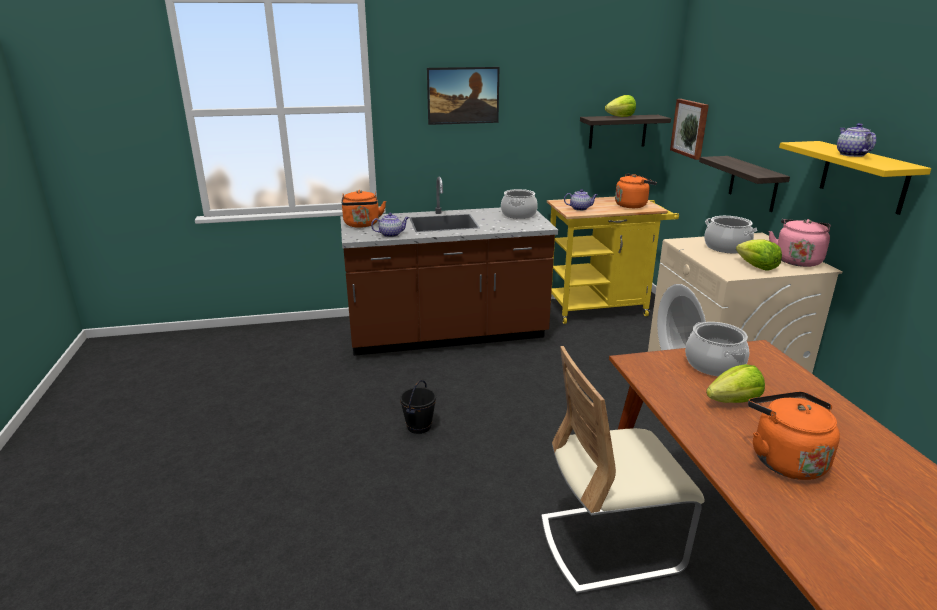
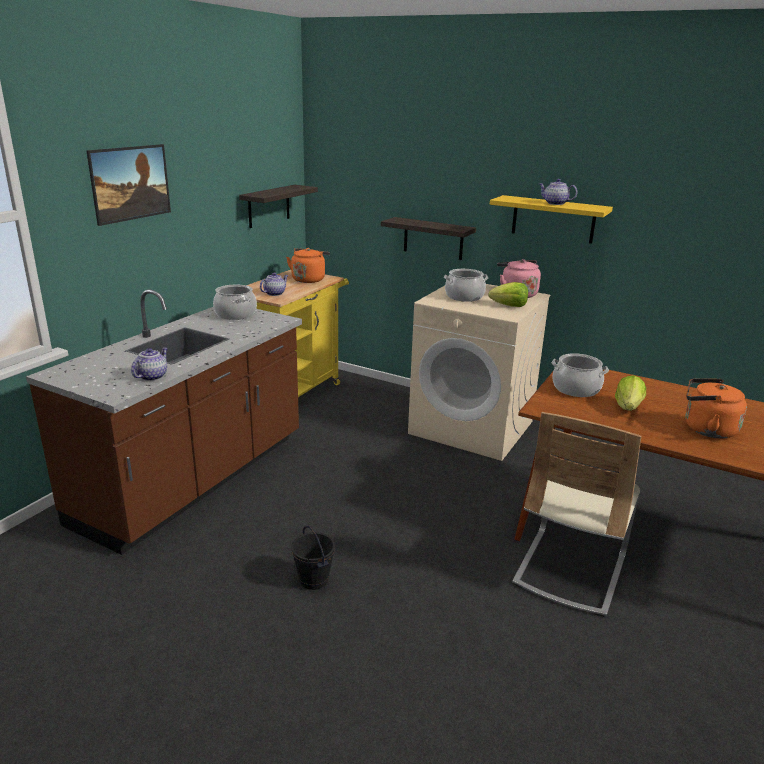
camera: 50 degrees left, 0 degrees up
(362, 225) = (86, 377): orange kettle -> none
(620, 117) = (276, 190): lettuce -> none
(690, 128) = (334, 195): picture -> none

